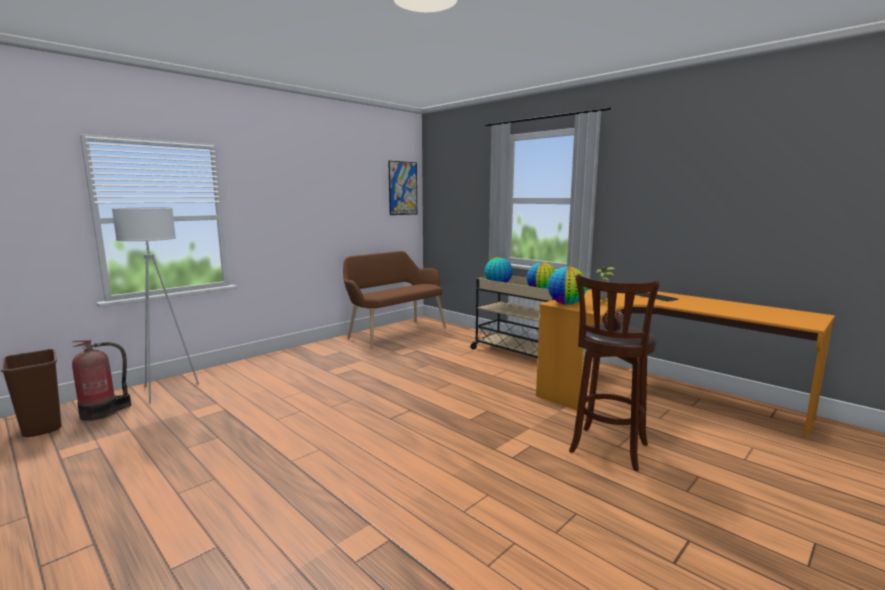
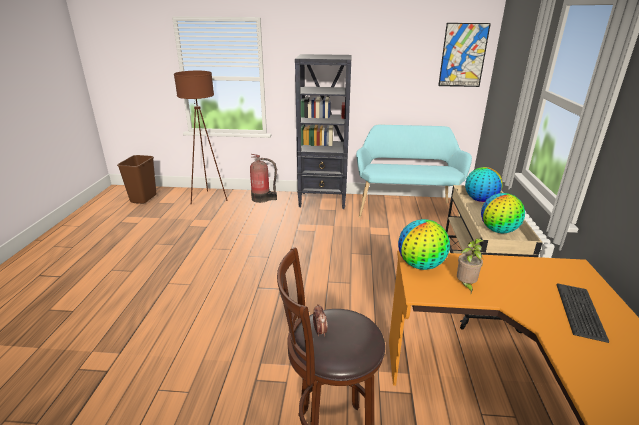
camera: 50 degrees right, 15 degrees up
(102, 412) = (169, 201): fire extinguisher -> fire extinguisher (262, 198)
(166, 391) = (209, 198): white floor lamp -> brown floor lamp
(314, 350) = (323, 200): none -> black bookcase
(394, 333) = (406, 208): brown bench -> turquoise bench

